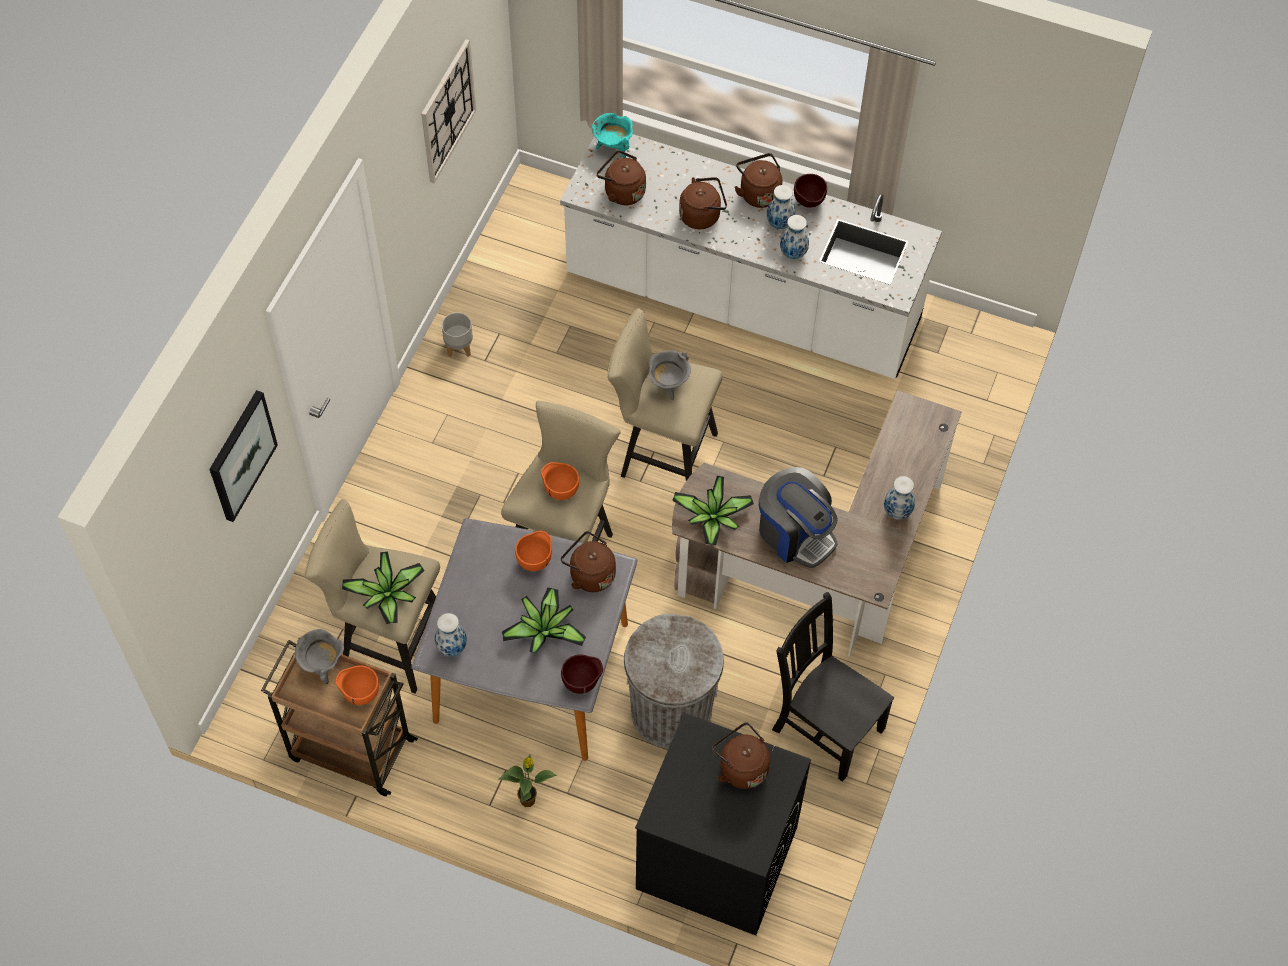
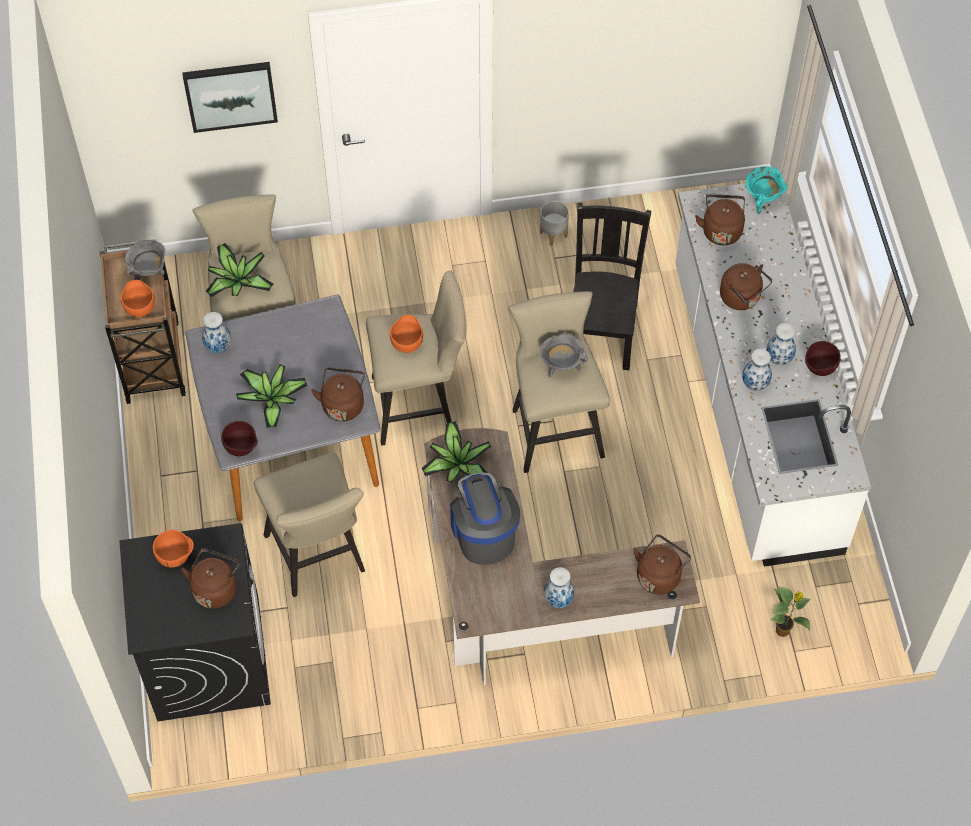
camera: 60 degrees right, 0 degrees up
(447, 111) = (651, 48): wall clock -> none
(528, 799) = (181, 499): potted plant -> potted plant (783, 630)
(535, 560) = (331, 361): orange bowl -> orange bowl (176, 558)
(671, 711) = (318, 558): grey trash can -> beige stool
(758, 193) = (799, 326): brown kettle -> brown kettle (659, 575)
(795, 533) = (483, 532): coffee machine -> coffee machine turned 150 degrees clockwise
(825, 726) = (376, 680): black chair -> black chair (602, 331)

